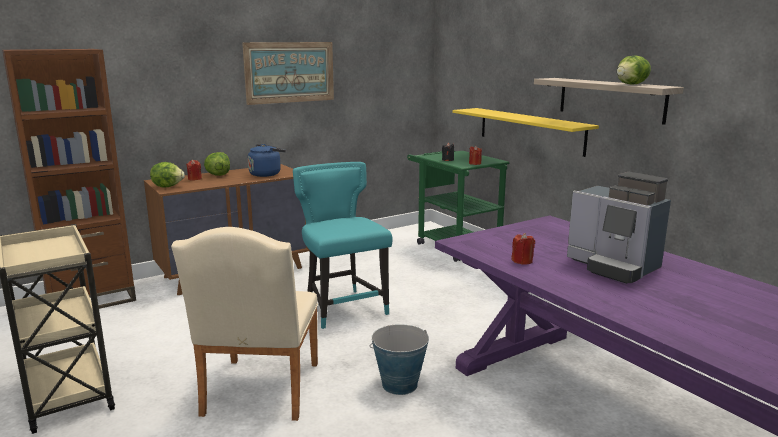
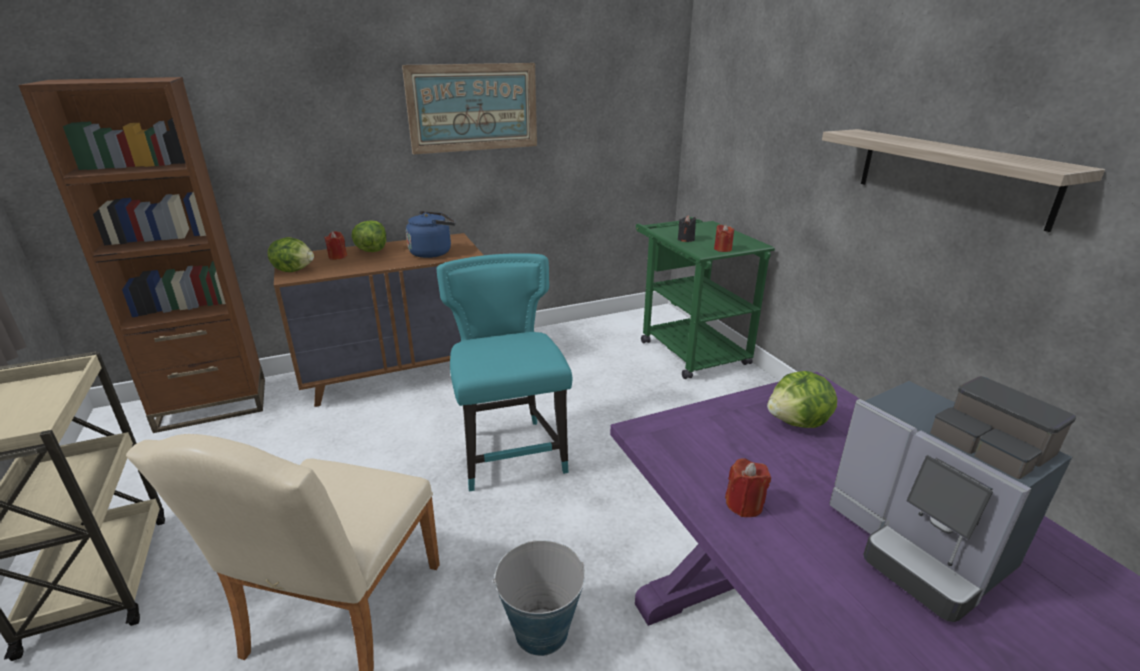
camera: 10 degrees right, 10 degrees up
(530, 130) = (810, 207): yellow shelf -> none
(631, 84) = (998, 157): lettuce -> lettuce (798, 423)

